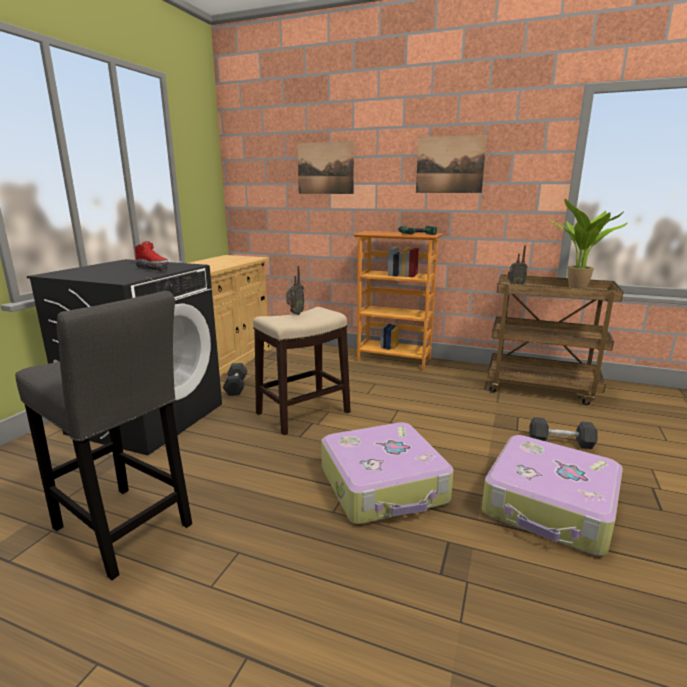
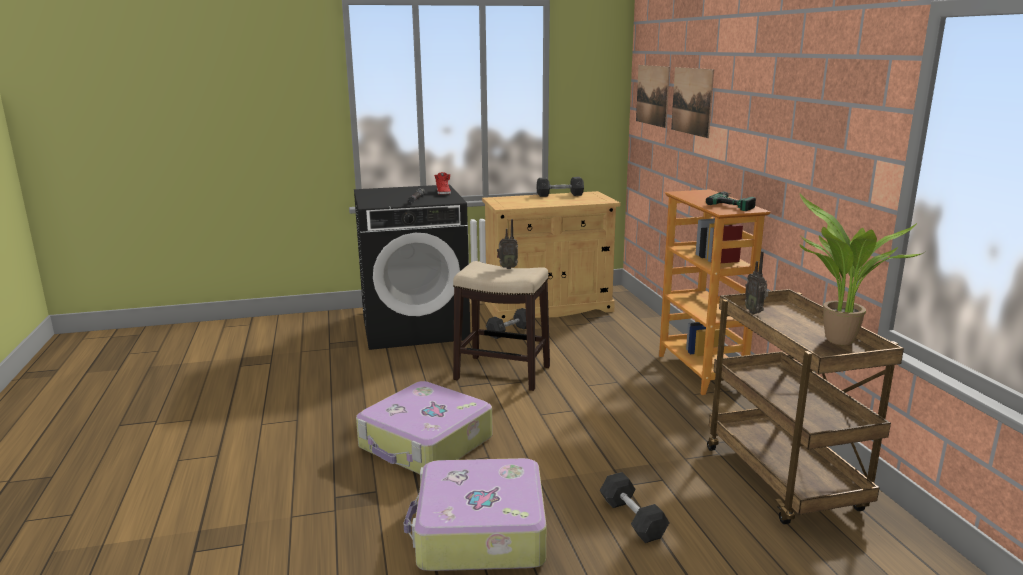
camera: 55 degrees right, 0 degrees up
(125, 531) = (287, 380): grey stool -> none
(209, 260) = (559, 195): none -> grey dumbbell
(450, 164) = (787, 113): picture -> picture (652, 95)

